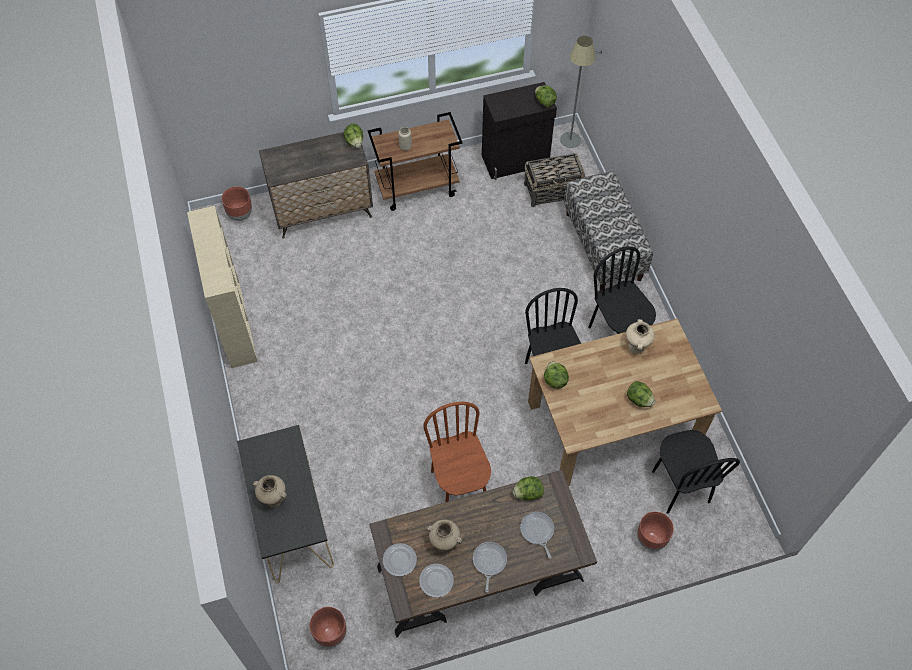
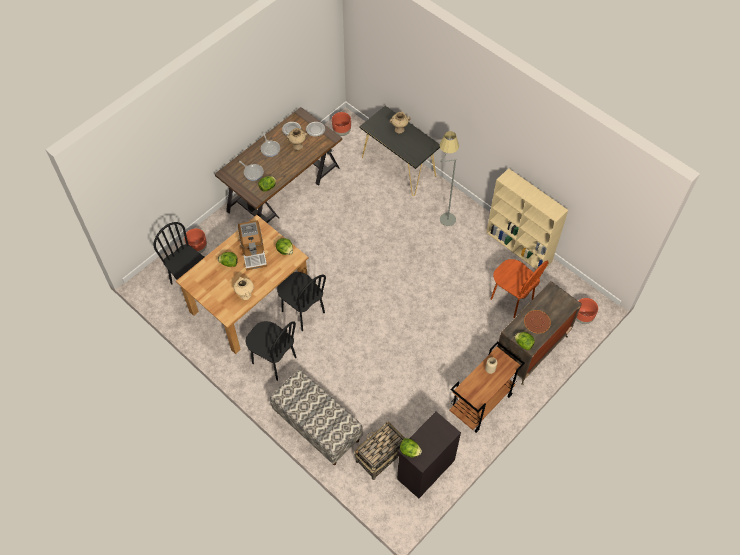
camera: 150 degrees right, 0 degrees up
(322, 155) = (537, 322): none -> brown plate
(459, 485) = (321, 224): brown chair -> brown chair (511, 299)
(570, 147) = (390, 507): grey floor lamp -> grey floor lamp (444, 213)
(598, 398) = (253, 252): none -> coffee machine

